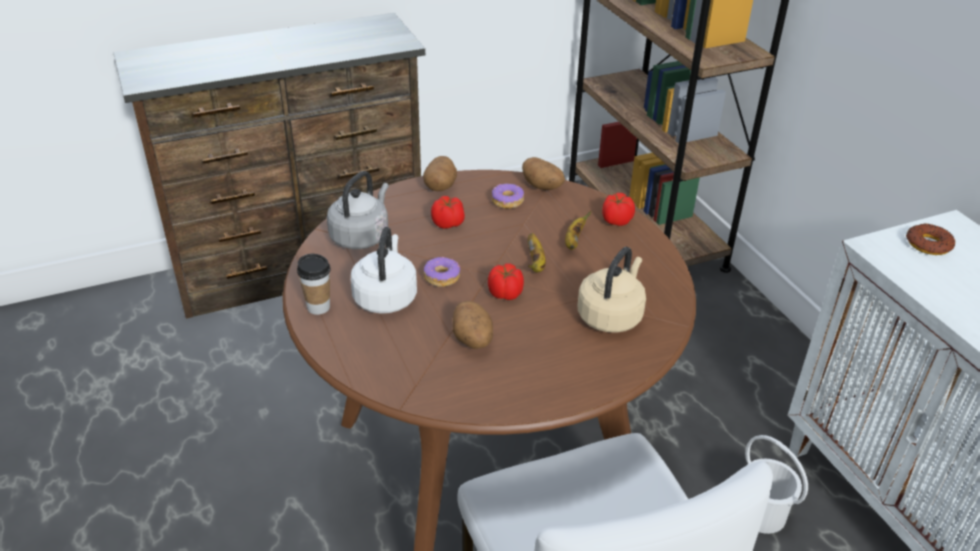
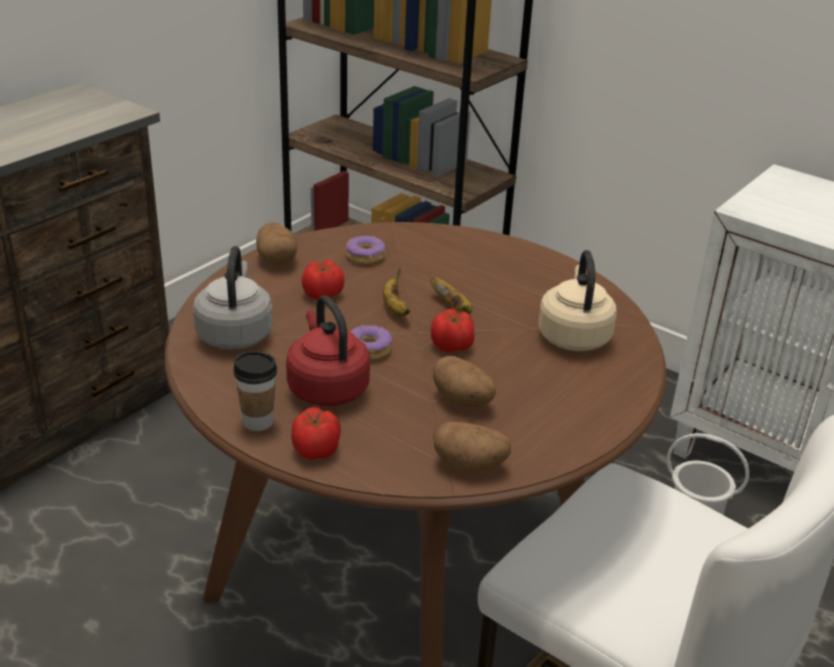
camera: 30 degrees left, 5 degrees down
(386, 297) = (326, 387): white kettle -> red kettle
(543, 186) = (388, 233): potato -> potato (470, 464)
(573, 241) = (470, 277): banana -> banana (395, 308)
(616, 221) = (492, 247): tomato -> tomato (315, 451)
(928, 244) = (781, 196): donut -> none

